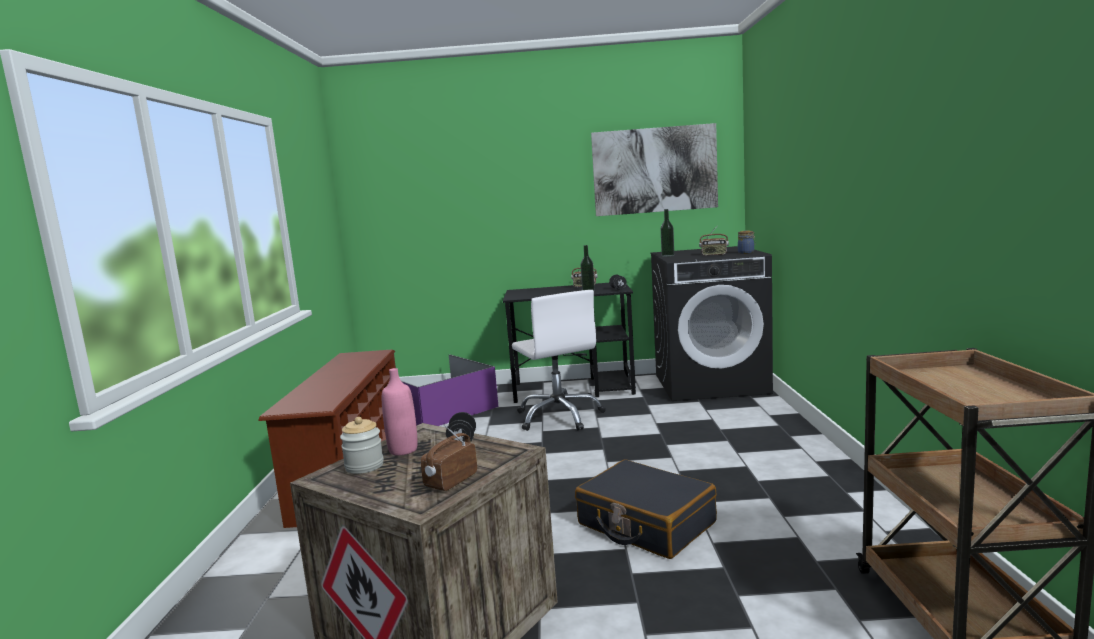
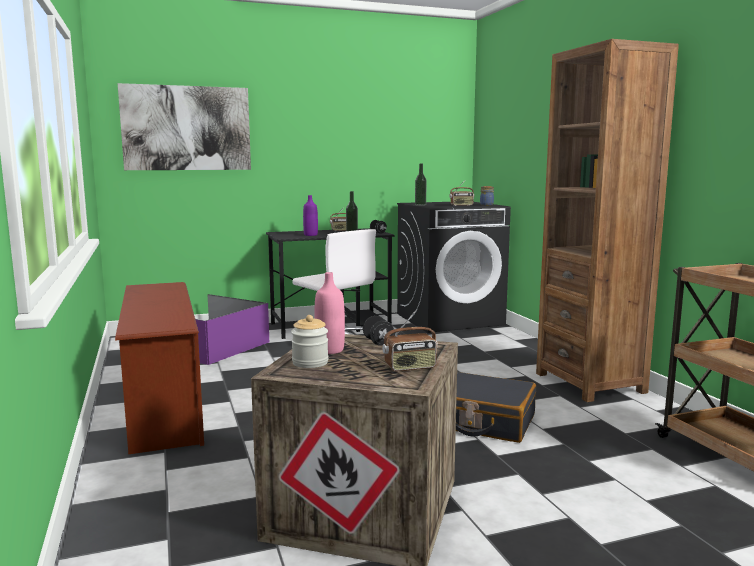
camera: 20 degrees left, 0 degrees up
(450, 481) = (410, 367): radio -> radio turned 120 degrees counterclockwise
(543, 293) = (310, 235): none -> purple bottle
(654, 170) = (403, 129): picture -> picture (187, 128)
(822, 482) = (590, 383): none -> brown bookcase

